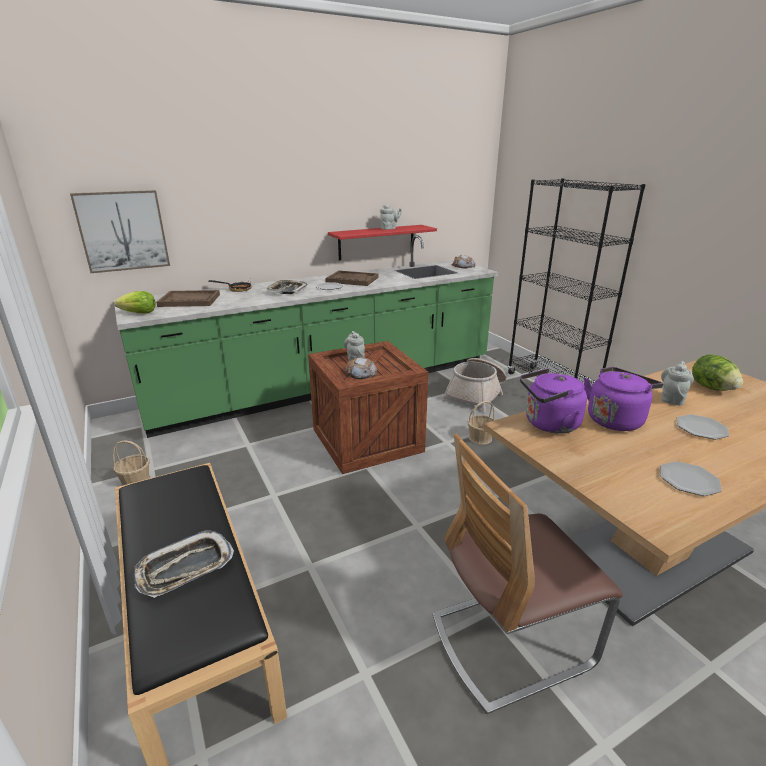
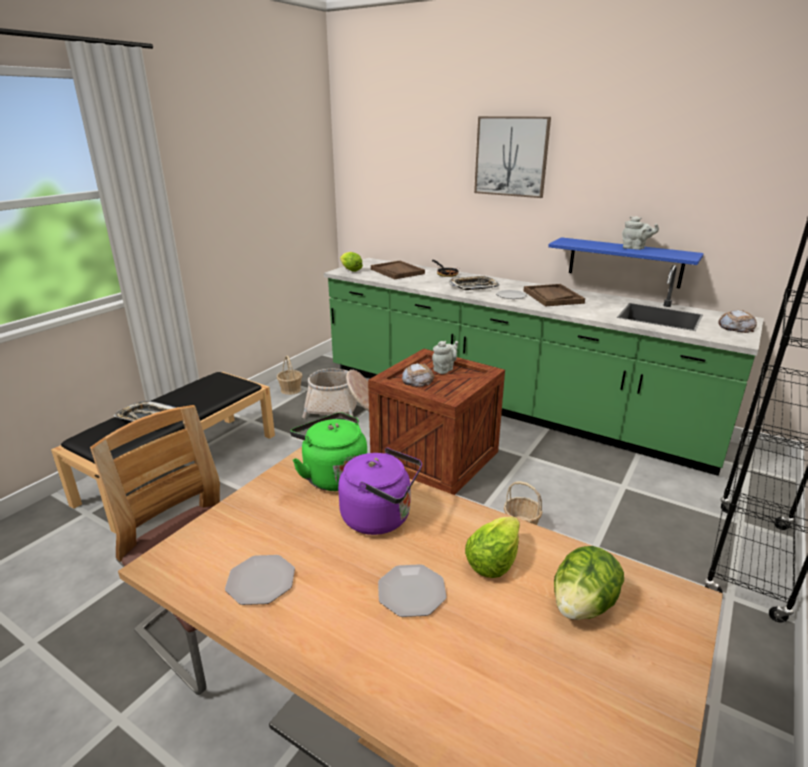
camera: 60 degrees right, 0 degrees up
(123, 231) = (383, 203): picture -> picture (511, 156)
(376, 242) = (625, 262): red shelf -> blue shelf
(476, 394) = (621, 498): basket -> basket (341, 408)
(548, 424) = (332, 475): purple kettle -> green kettle
(672, 398) = (492, 562): grey teapot -> lettuce

